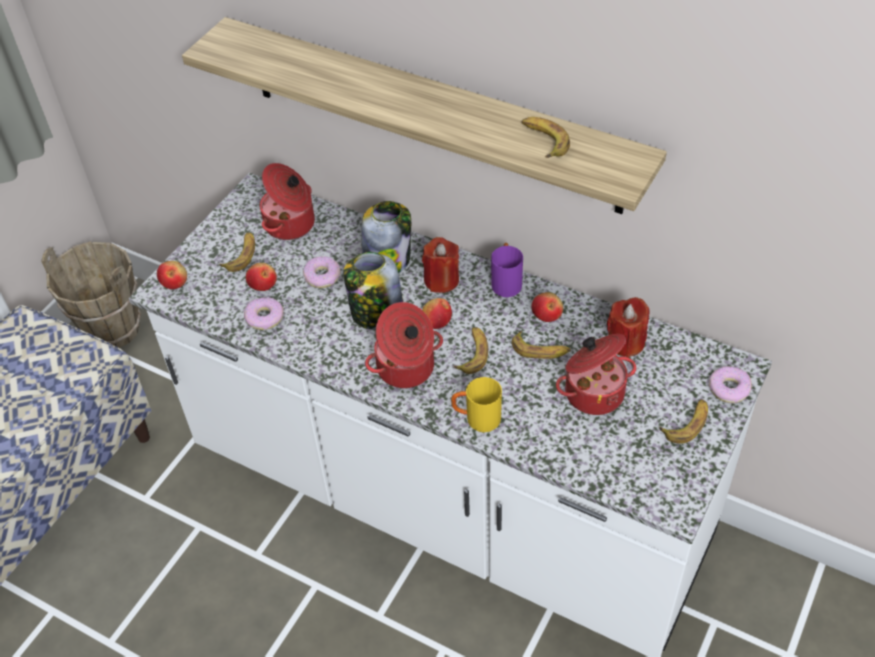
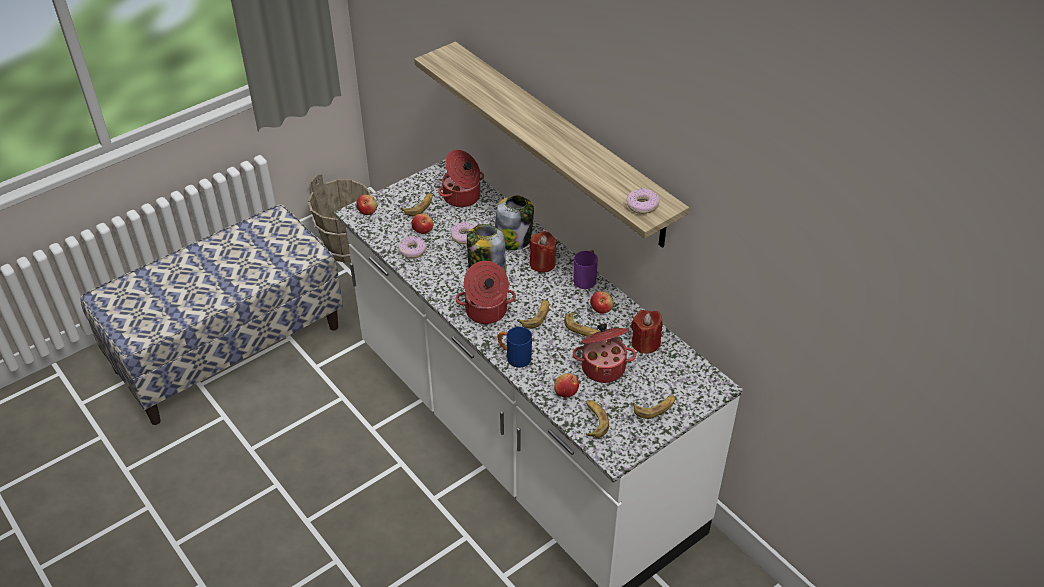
camera: 20 degrees right, 5 degrees down
(437, 321) = (523, 289): apple -> apple (566, 391)
(476, 419) = (514, 357): yellow mug -> blue mug
(544, 141) = (611, 177): banana -> banana (594, 421)
(728, 389) = (699, 396): donut -> donut (642, 205)

